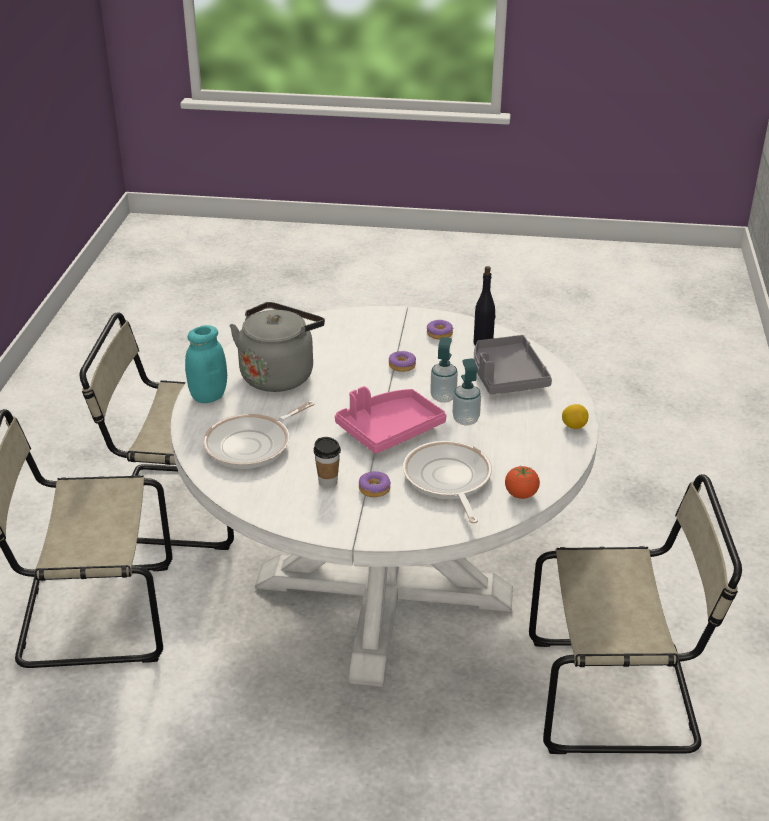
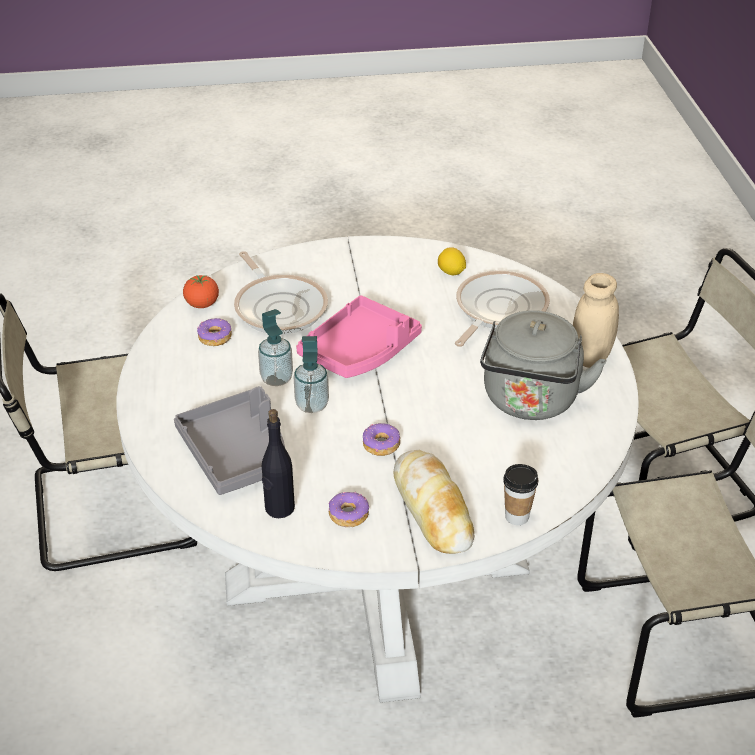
camera: 165 degrees right, 5 degrees up
(208, 396) = (590, 357): turquoise jar -> beige jar
(328, 482) = (398, 286): cup -> cup (517, 516)
(374, 489) = (350, 287): donut -> donut (215, 337)
(385, 329) = (432, 509): none -> bread
(574, 426) = (146, 392): lemon -> lemon (451, 272)

